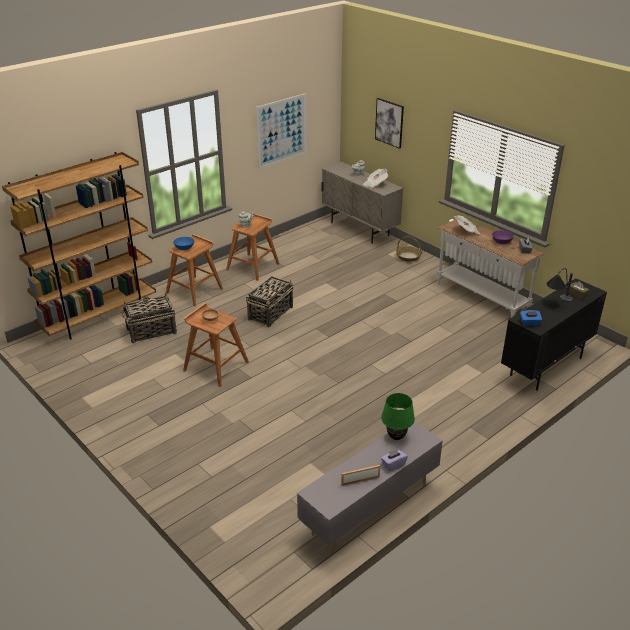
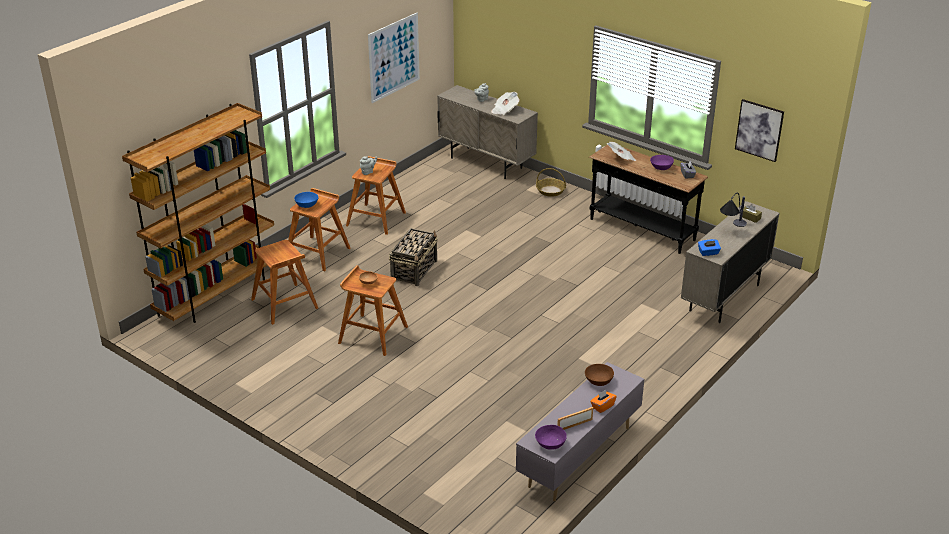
camera: 10 degrees left, 0 degrees up
(151, 331) = (284, 304): basket -> brown stool
(330, 498) = (550, 444): none -> purple bowl
(389, 123) = (517, 40): picture -> picture (759, 130)
(393, 464) = (602, 406): purple tissue box -> orange tissue box
(396, 437) = (598, 381): green table lamp -> brown bowl
(481, 297) = (641, 230): white console table -> black console table
(545, 367) = (724, 298): black cabinet -> beige cabinet

